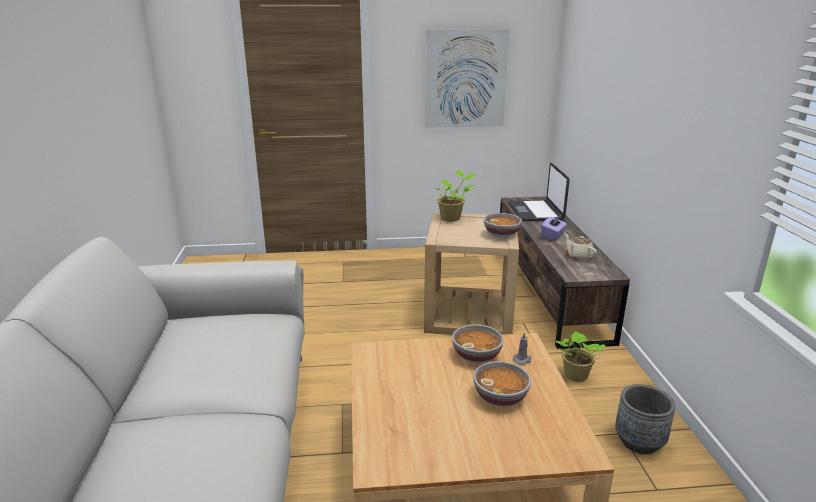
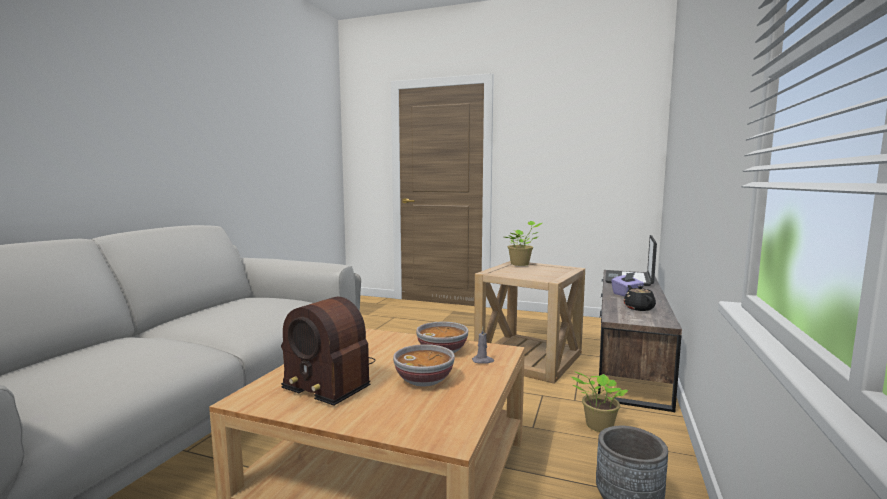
camera: 25 degrees right, 15 degrees down
(421, 420) = (330, 379): none -> radio
(466, 79) = (572, 159): picture -> none
(502, 234) = (554, 275): bowl -> none
(578, 256) = (638, 308): beige teapot -> black teapot

